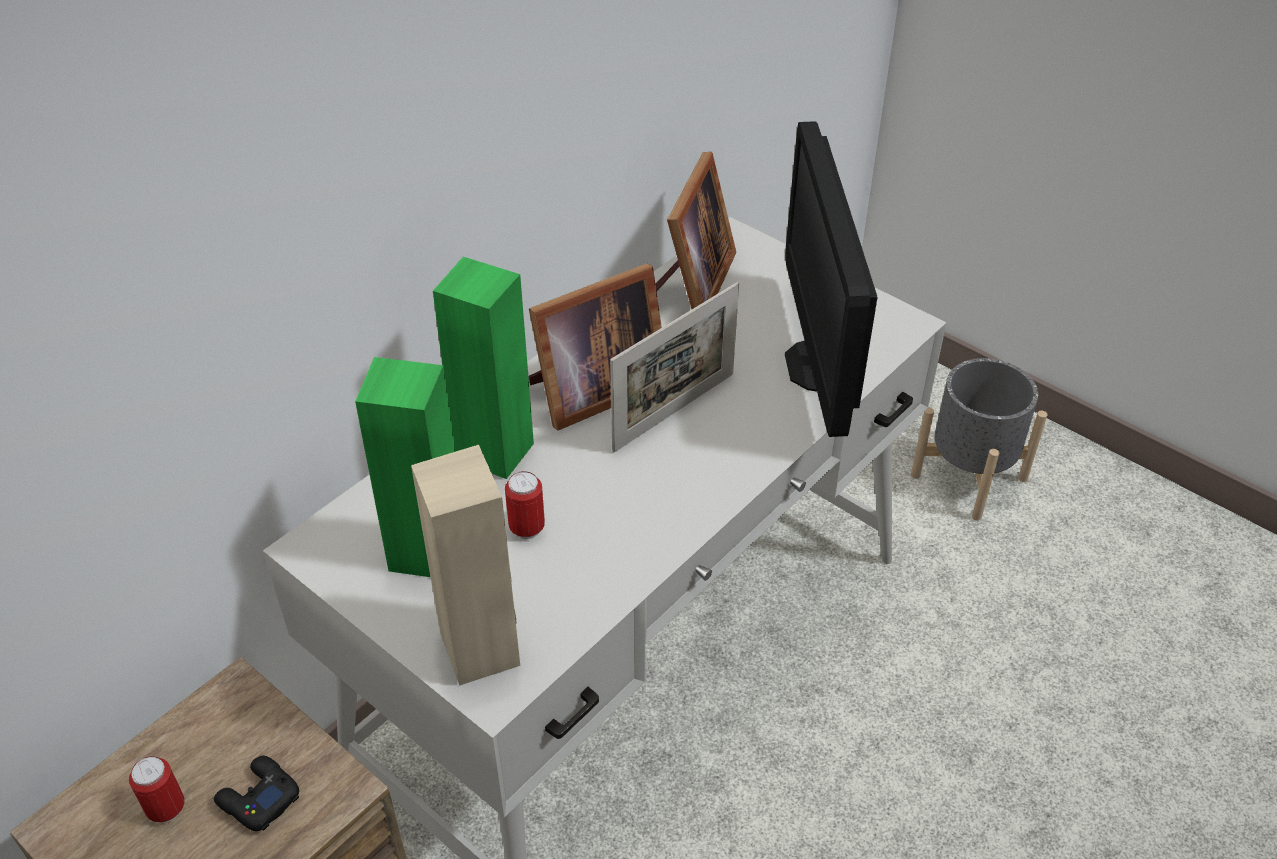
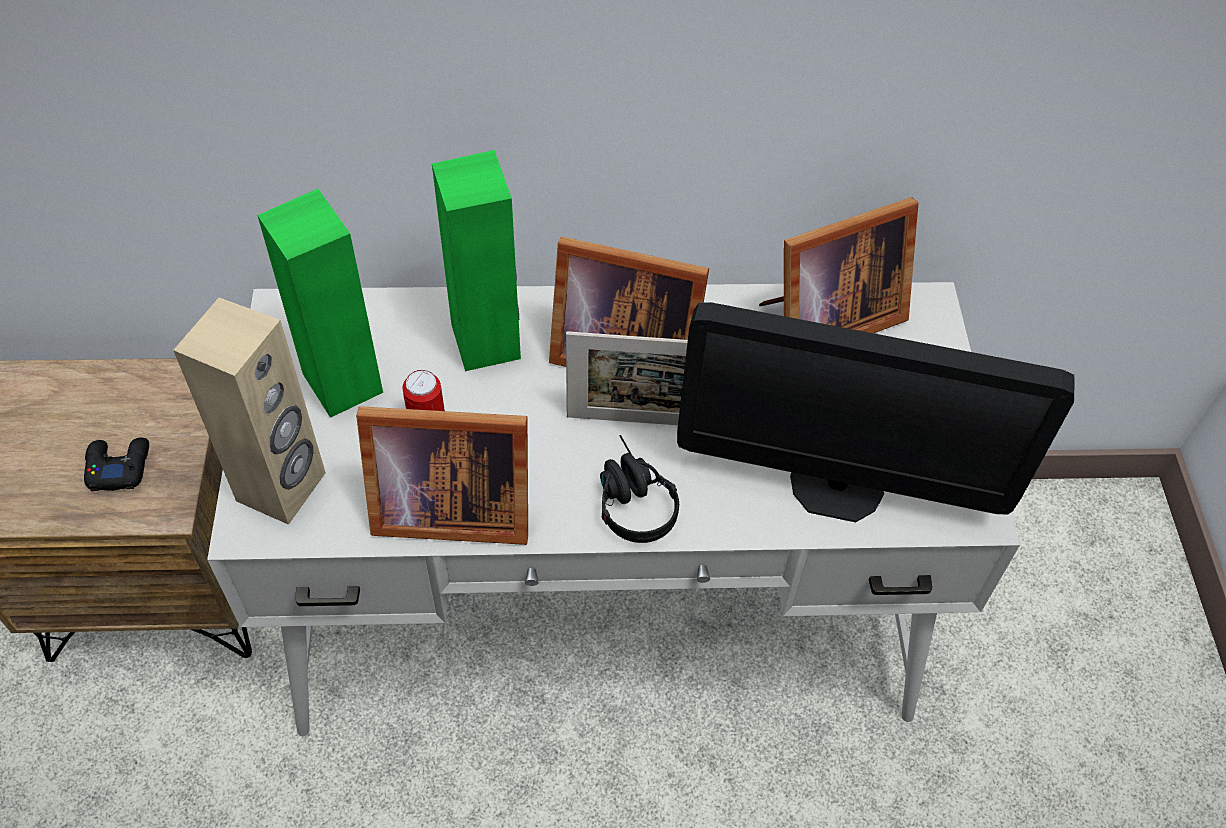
camera: 45 degrees right, 10 degrees up
(166, 808) = (69, 424): can -> none
(613, 563) = (447, 507): none -> picture frame
(717, 465) = (629, 498): none -> black headphones
(819, 366) = (836, 485): monitor -> monitor turned 120 degrees counterclockwise
(968, 476) = (1084, 714): grey planter -> none

